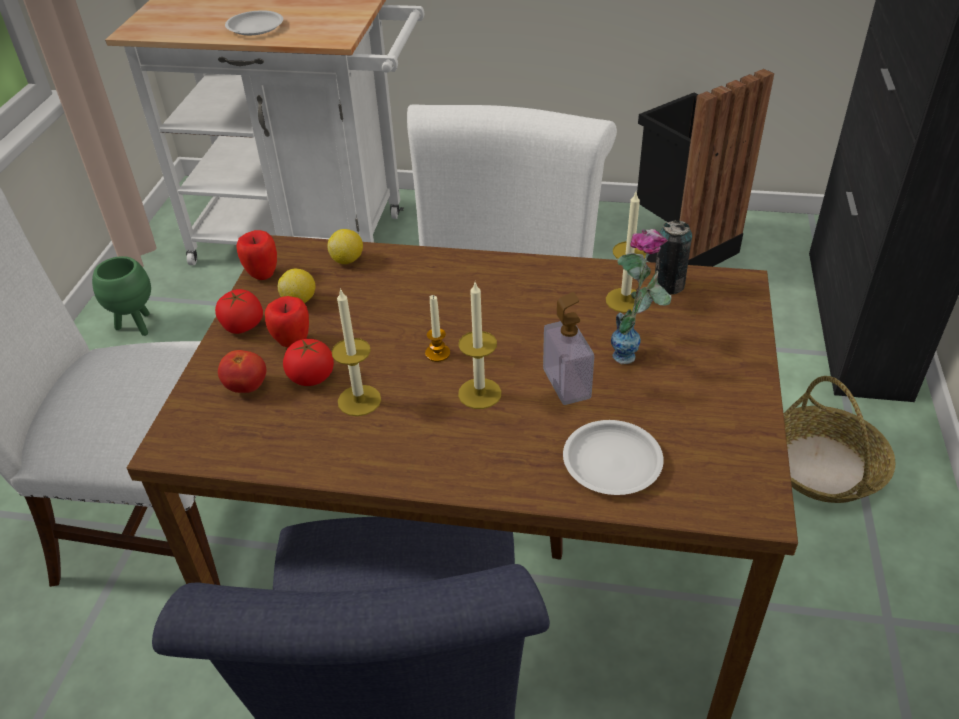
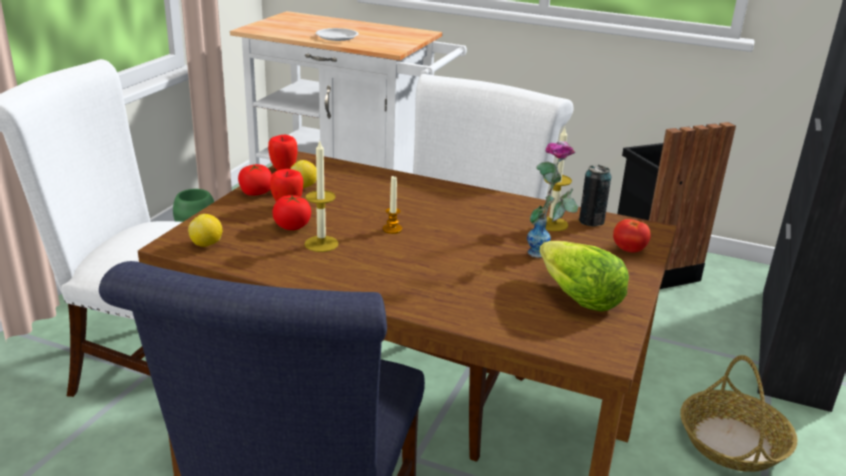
camera: 10 degrees right, 15 degrees down
(246, 387) = (243, 224): tomato -> tomato (629, 250)
(347, 260) = (349, 171): lemon -> lemon (207, 244)
(479, 393) = (414, 255): candle -> none
(566, 384) = (484, 260): soap dispenser -> none
(613, 462) = (500, 308): white plate -> none
(694, 421) = (577, 297): none -> lettuce

